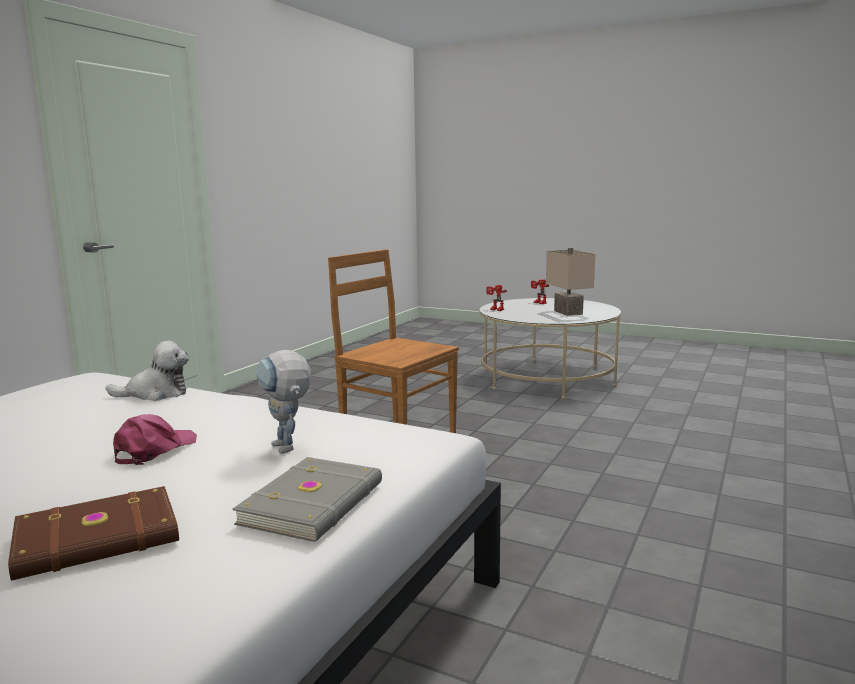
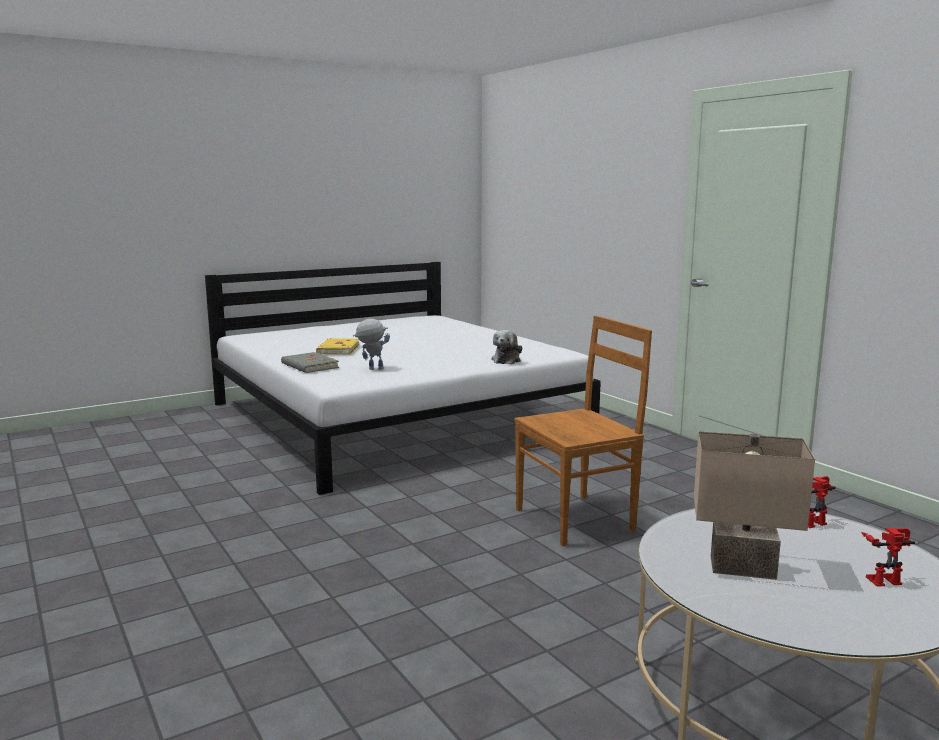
camera: 120 degrees right, 0 degrees up
(98, 539) = (337, 349): brown book -> yellow book
(154, 450) = (412, 357): pink cap -> none

